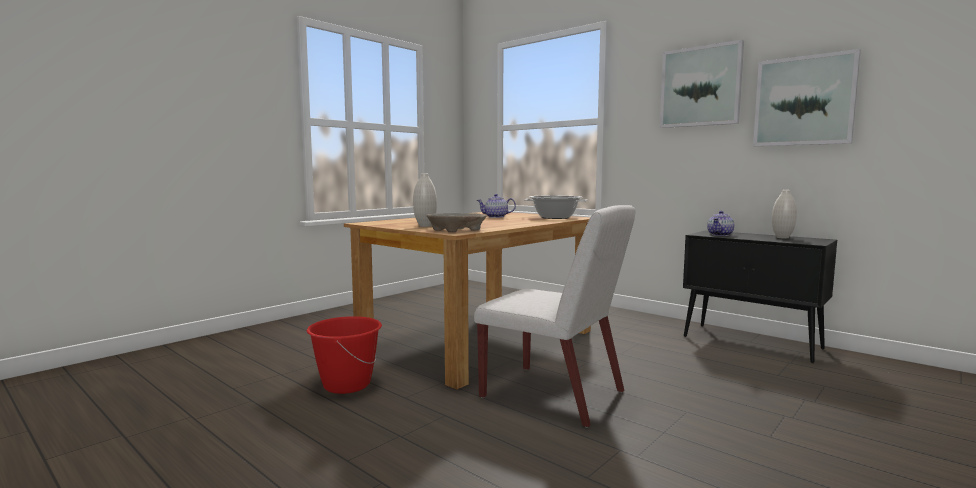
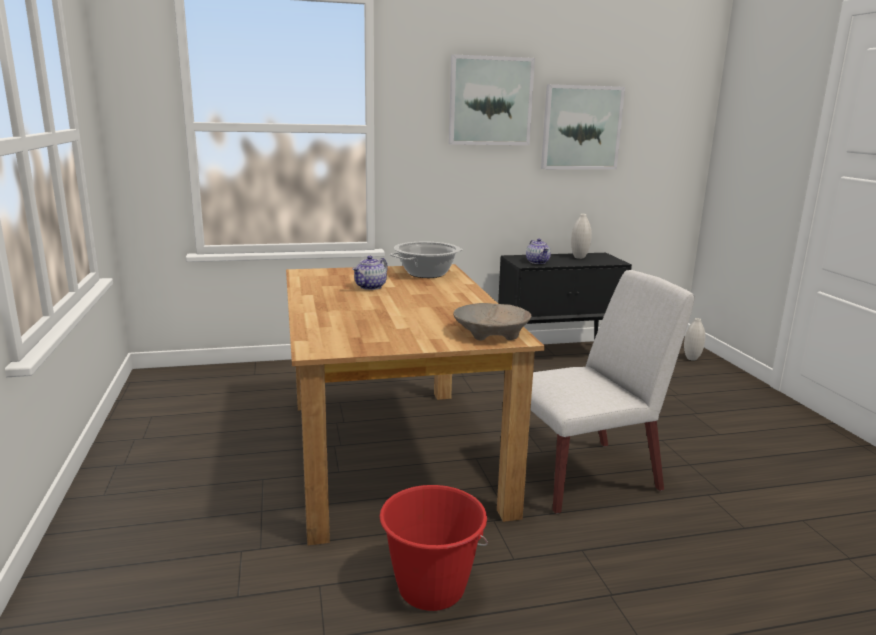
camera: 55 degrees left, 10 degrees up
(425, 226) = (420, 334): white vase -> white vase (691, 358)

